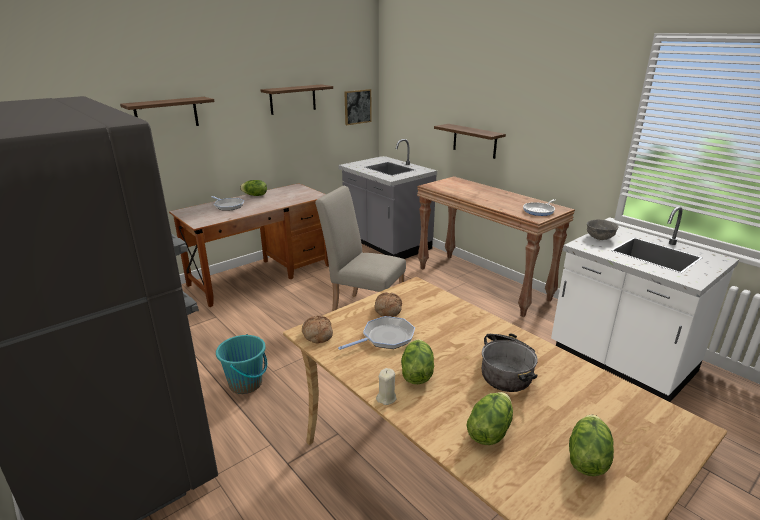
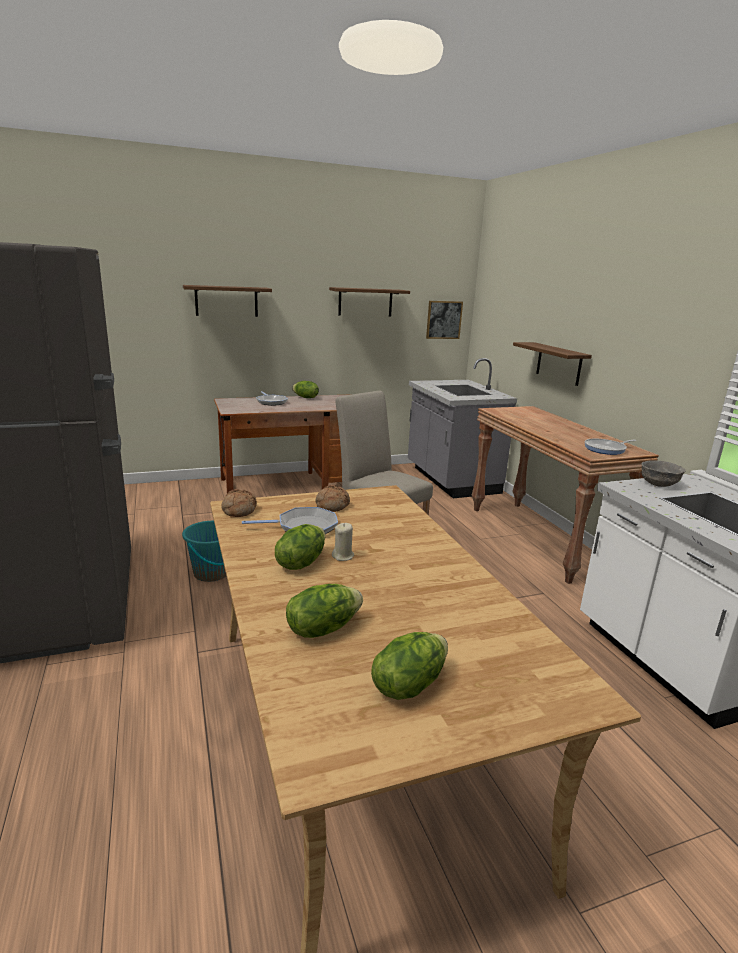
camera: 20 degrees right, 5 degrees down
(386, 398) = (247, 574): beige candle -> beige candle (343, 556)
(507, 371) = (405, 584): cooking pot -> none

